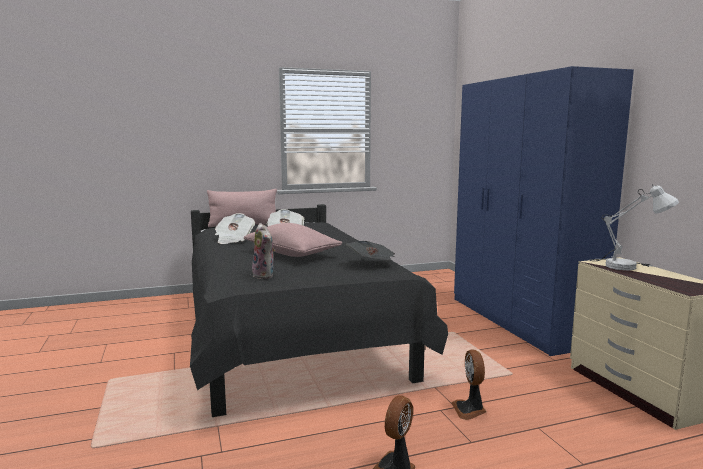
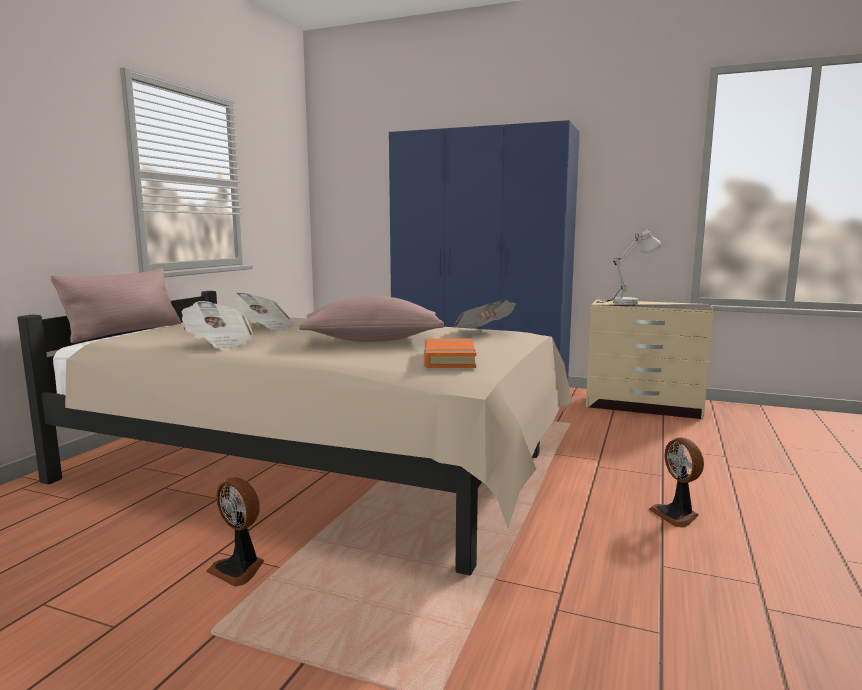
camera: 50 degrees left, 0 degrees up
(265, 275) = (448, 359): plush toy -> orange book
(288, 335) = (320, 470): black bed -> beige bed
(470, 410) = (610, 457): fan -> fan (239, 568)

